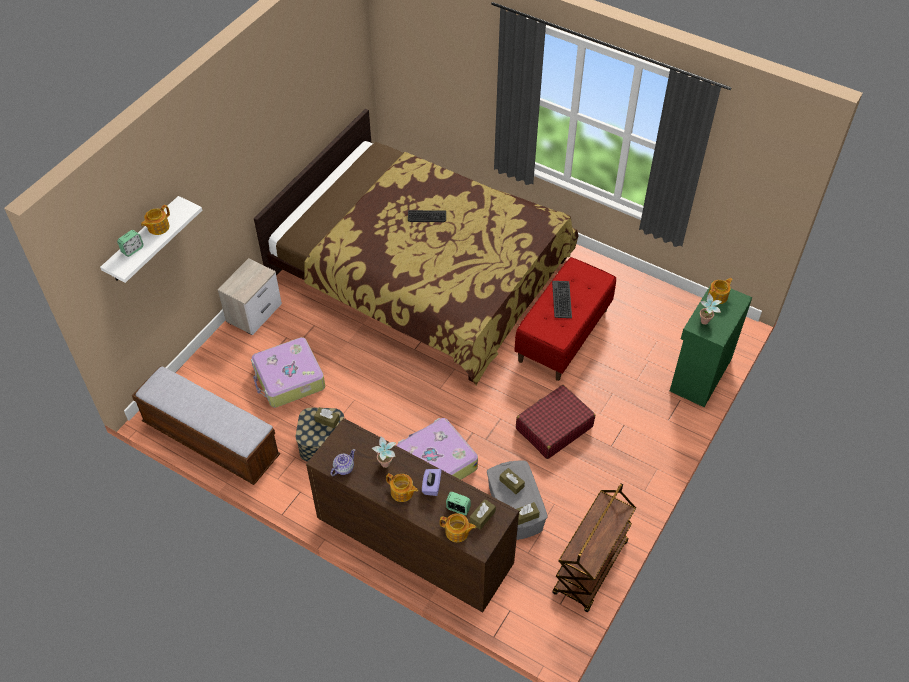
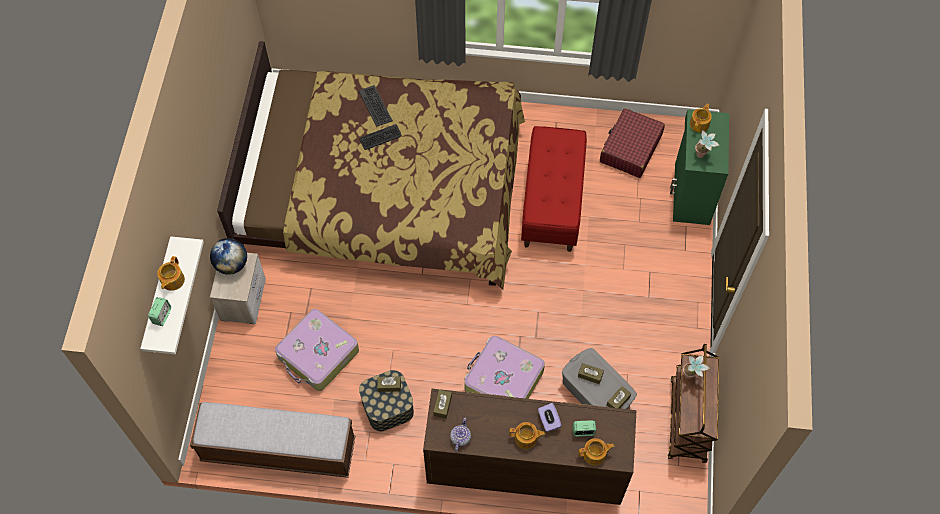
camera: 25 degrees left, 10 degrees up
(249, 271) = (231, 264): none -> globe
(386, 467) = (498, 420): potted plant -> potted plant (690, 377)
(482, 517) = (608, 430): brown tissue box -> brown tissue box (442, 406)
(553, 428) = (590, 300): red suitcase -> red suitcase (630, 149)
(562, 299) = (549, 174): keyboard -> keyboard (375, 106)

